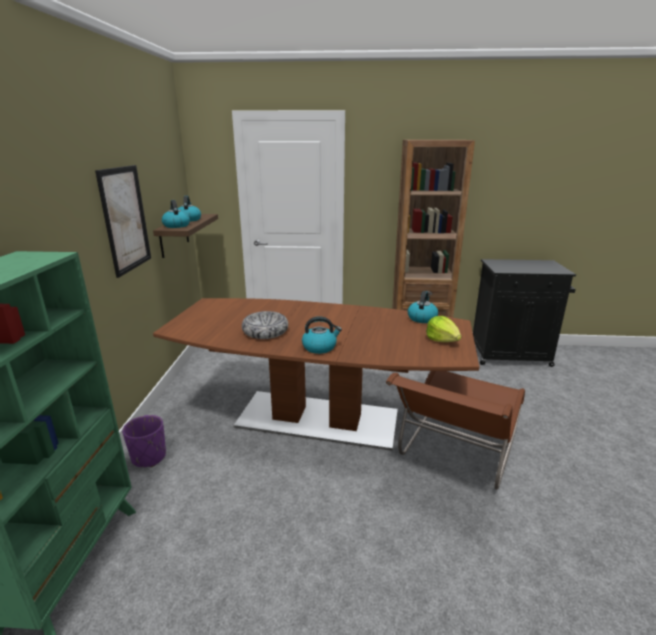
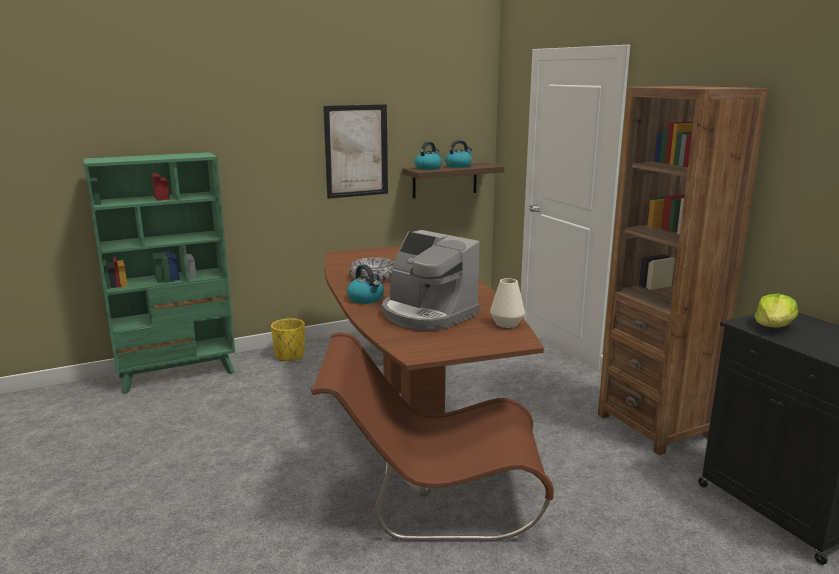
camera: 60 degrees right, 5 degrees down
(149, 457) = (290, 356): purple planter -> yellow planter
(381, 335) = (427, 314): none -> coffee machine
(422, 318) = (506, 324): kettle -> white vase
(442, 340) = (455, 341): lettuce -> lettuce (773, 327)

